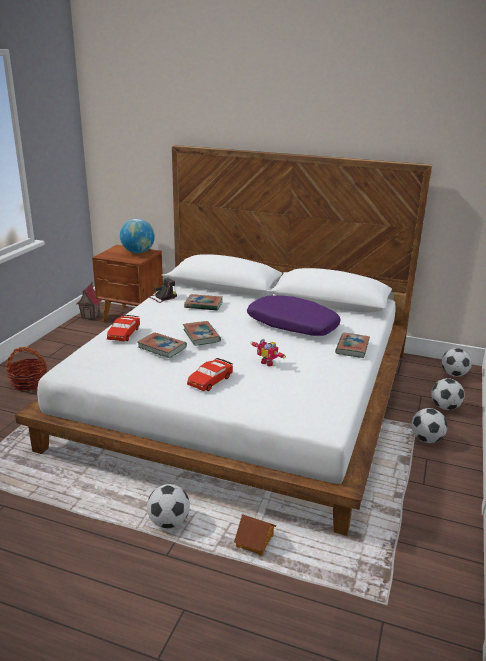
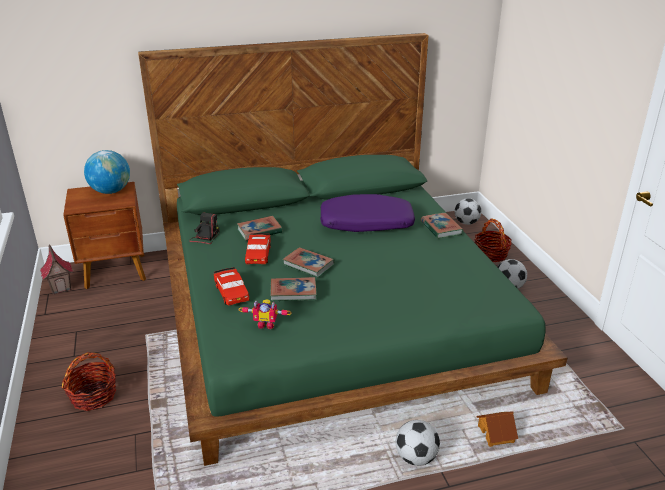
camera: 35 degrees left, 5 degrees up
(210, 380) = (378, 306): red toy car -> red toy car (258, 254)
(241, 396) = (332, 312): white bed -> green bed
(268, 362) = (399, 268): toy robot -> toy robot (266, 324)
(445, 407) = (491, 254): football -> basket

